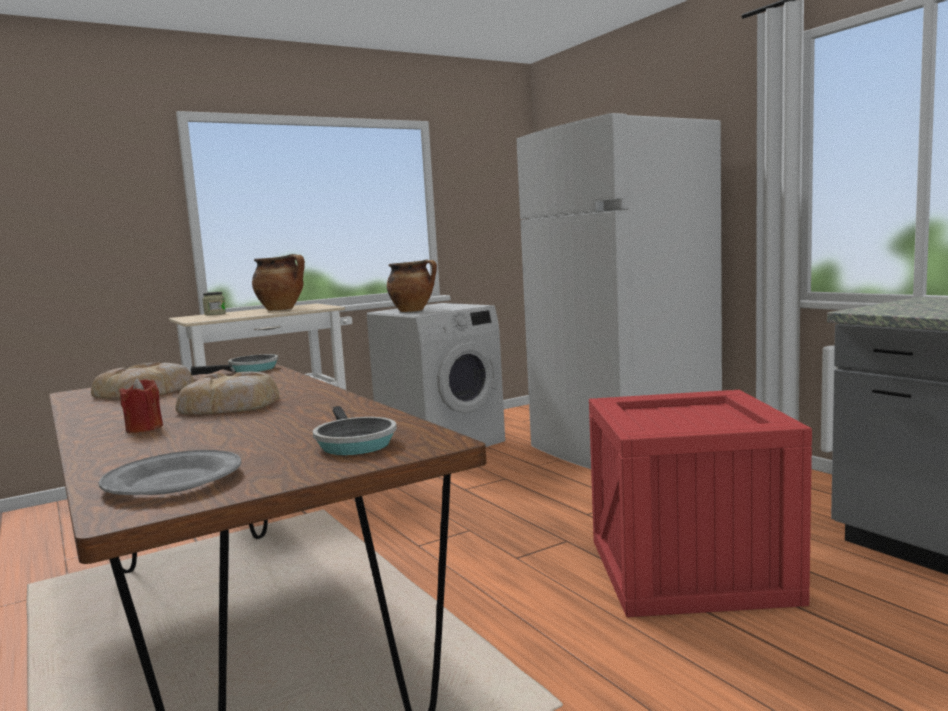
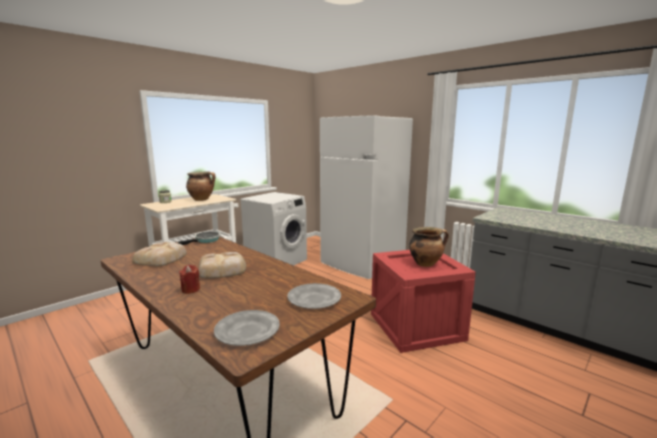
camera: 15 degrees left, 5 degrees up
(353, 443) = (314, 299): frying pan -> grey plate
(413, 311) = (265, 198): cooking pot -> cooking pot (426, 264)

